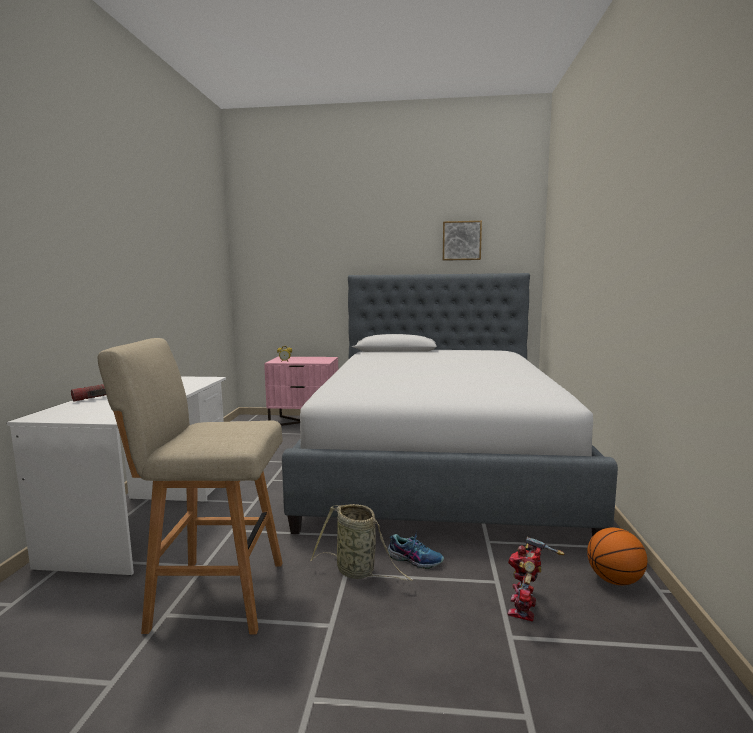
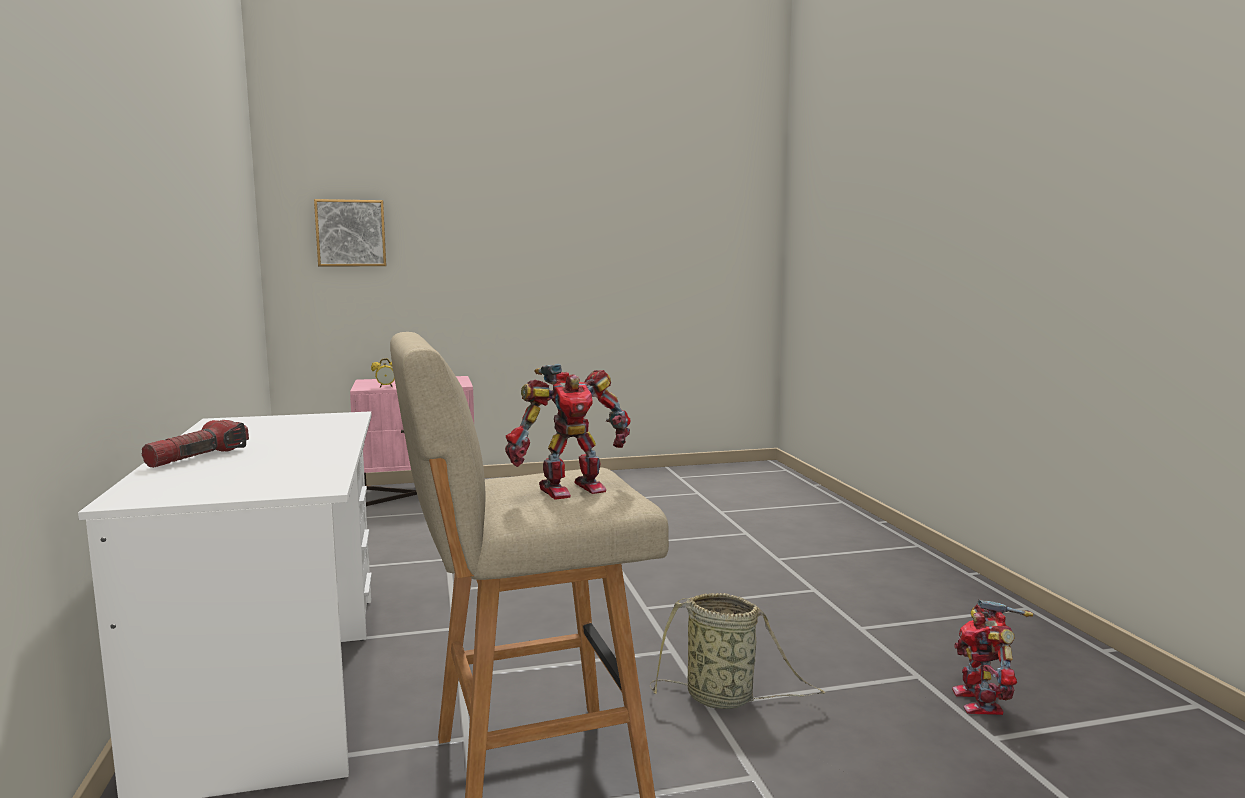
camera: 20 degrees left, 0 degrees up
(224, 432) = (569, 489): none -> toy robot
(415, 559) = (787, 668): shoe -> none
(437, 461) = (693, 530): bed -> none
(461, 241) = (667, 183): picture -> picture (351, 233)
(614, 580) = (1048, 648): basketball -> none

